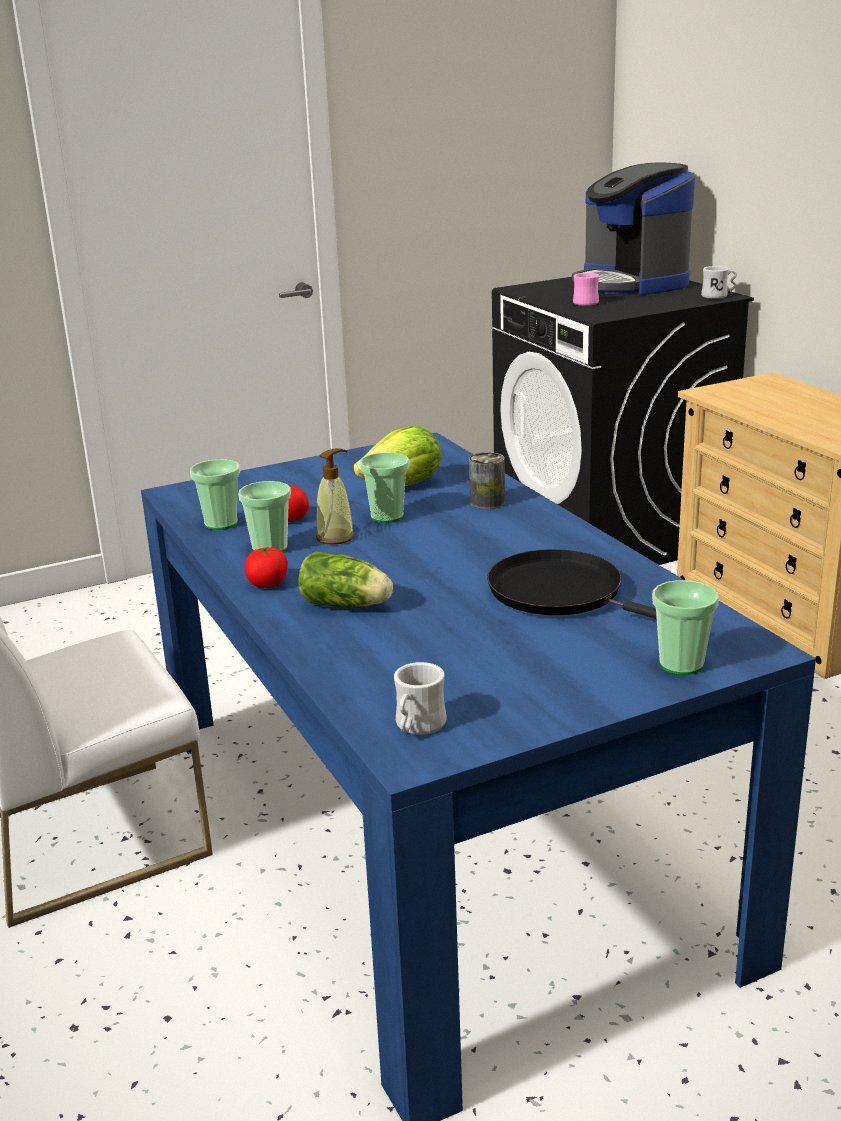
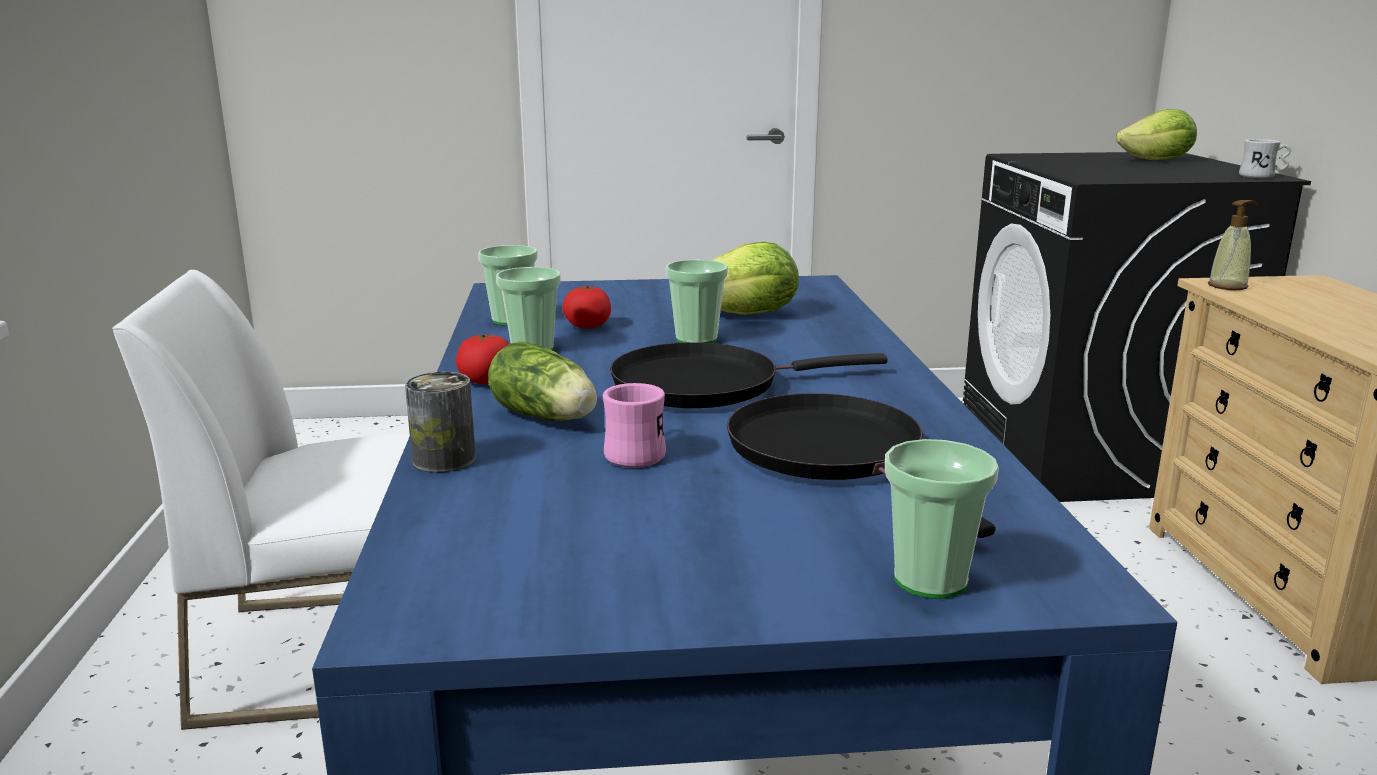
camera: 20 degrees right, 5 degrees down
(335, 537) = (615, 350): soap dispenser -> soap dispenser (1227, 286)
(417, 727) = (458, 580): white mug -> none
(432, 556) = (706, 384): none -> black frying pan
(487, 502) = (830, 343): can -> can (444, 459)
(583, 302) = (1081, 169): pink mug -> pink mug (634, 452)
(631, 283) = (1157, 161): coffee machine -> lettuce

